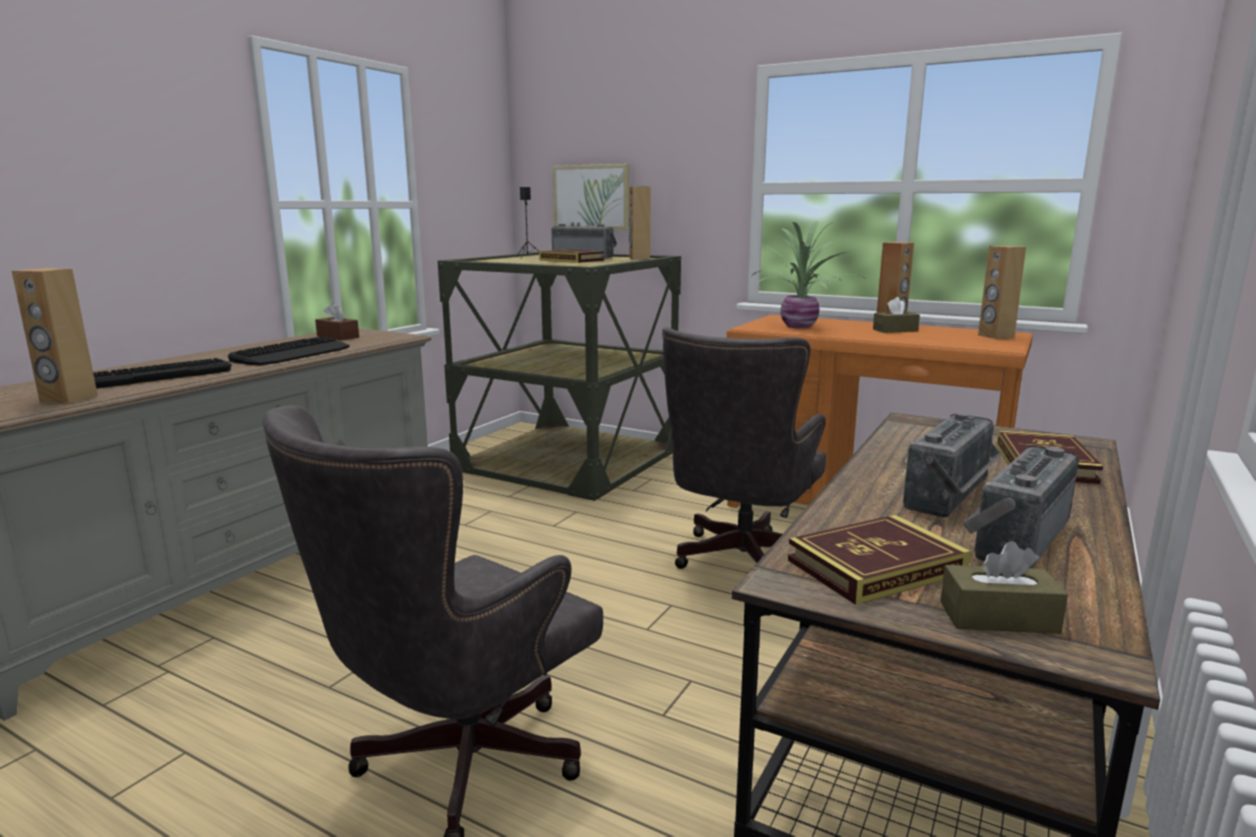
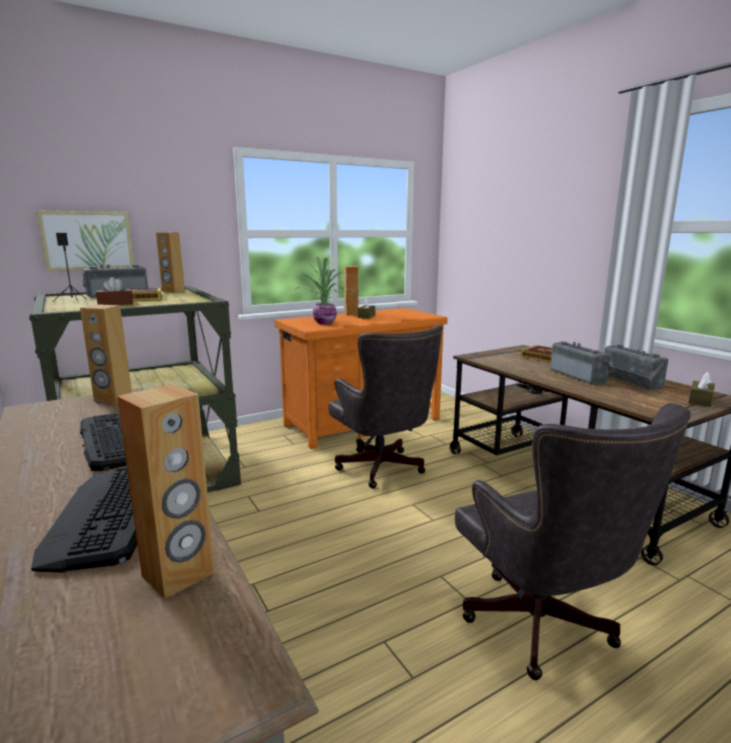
camera: 60 degrees left, 0 degrees up
(338, 337) = (60, 415): brown tissue box -> brown tissue box (115, 304)
(876, 566) = (654, 402): book -> none
(995, 336) = (406, 311): brown speaker -> brown speaker (113, 398)

